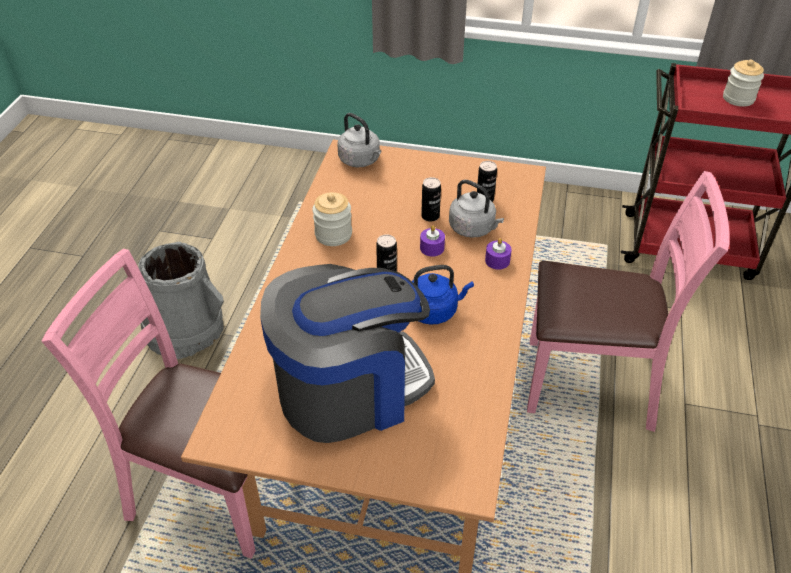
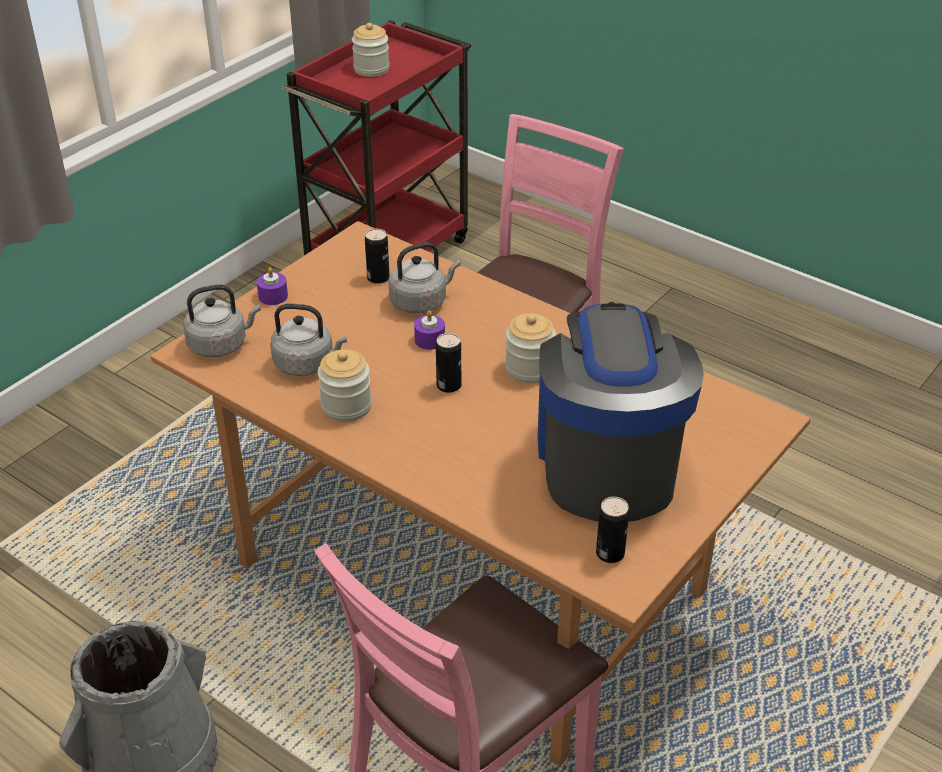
camera: 65 degrees left, 5 degrees down
(366, 202) = (307, 364): none -> grey kettle
(430, 216) = (374, 324): can -> can (610, 553)
(434, 310) = (529, 369): blue kettle -> jar
(497, 261) = (484, 303): purple candle -> purple candle (273, 296)

